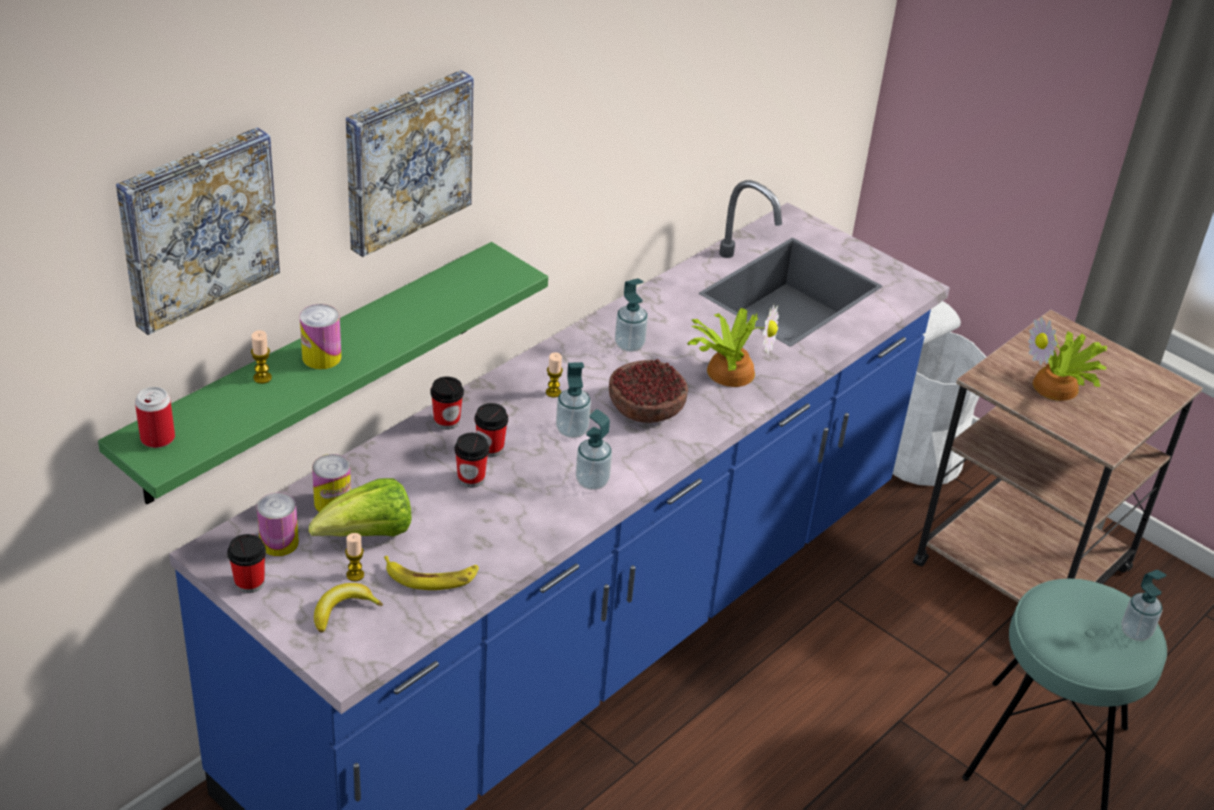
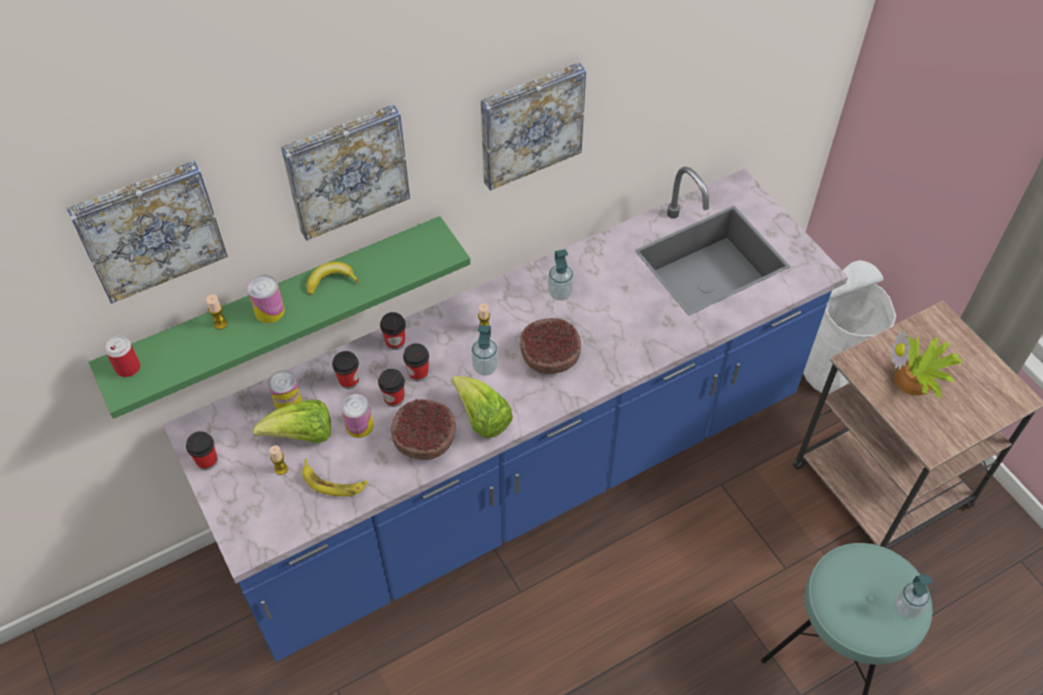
camera: 20 degrees right, 15 degrees up
(279, 543) = (239, 430): can -> can (359, 426)
(343, 610) = (262, 499): banana -> banana (331, 281)
(404, 469) = (349, 381): none -> cup
(530, 513) = (425, 438): none -> bowl
(587, 115) = (530, 123): none -> picture
(592, 481) = (482, 418): soap dispenser -> lettuce
(729, 370) = (629, 330): potted plant -> none

